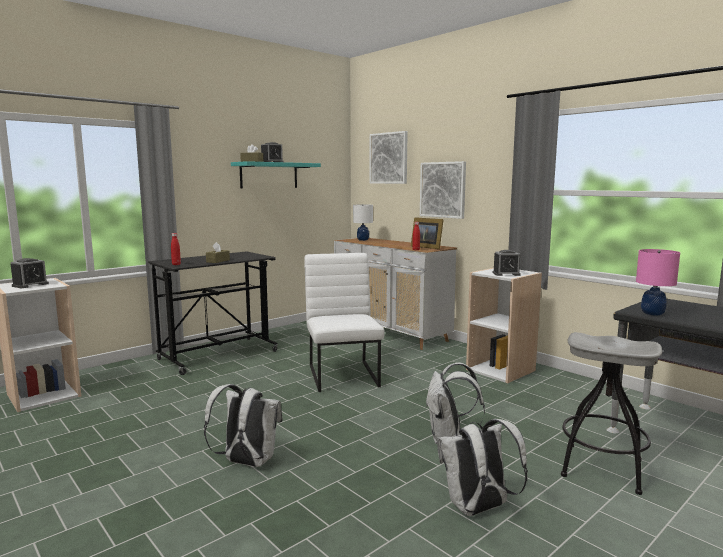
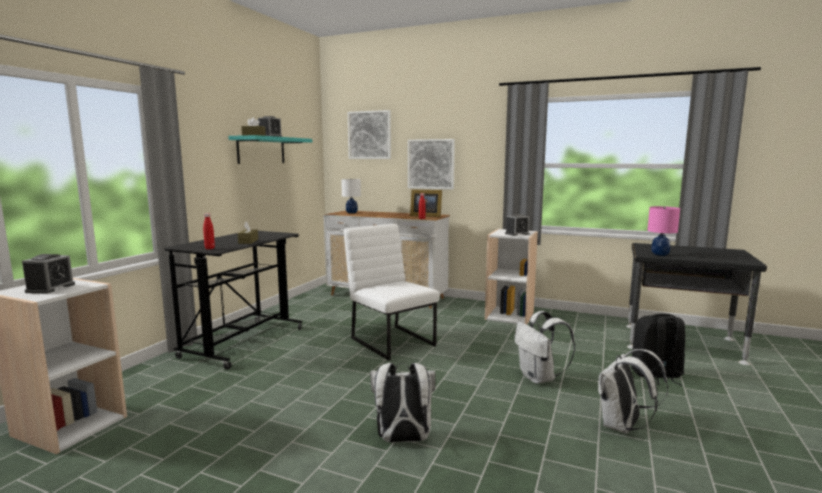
camera: 25 degrees left, 0 degrees up
(601, 467) = (656, 375): grey stool -> black backpack

